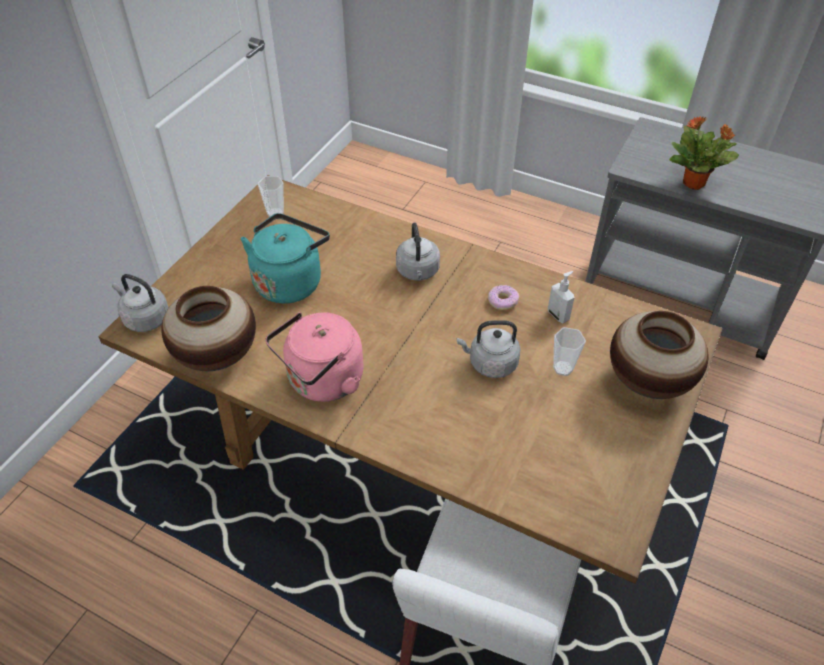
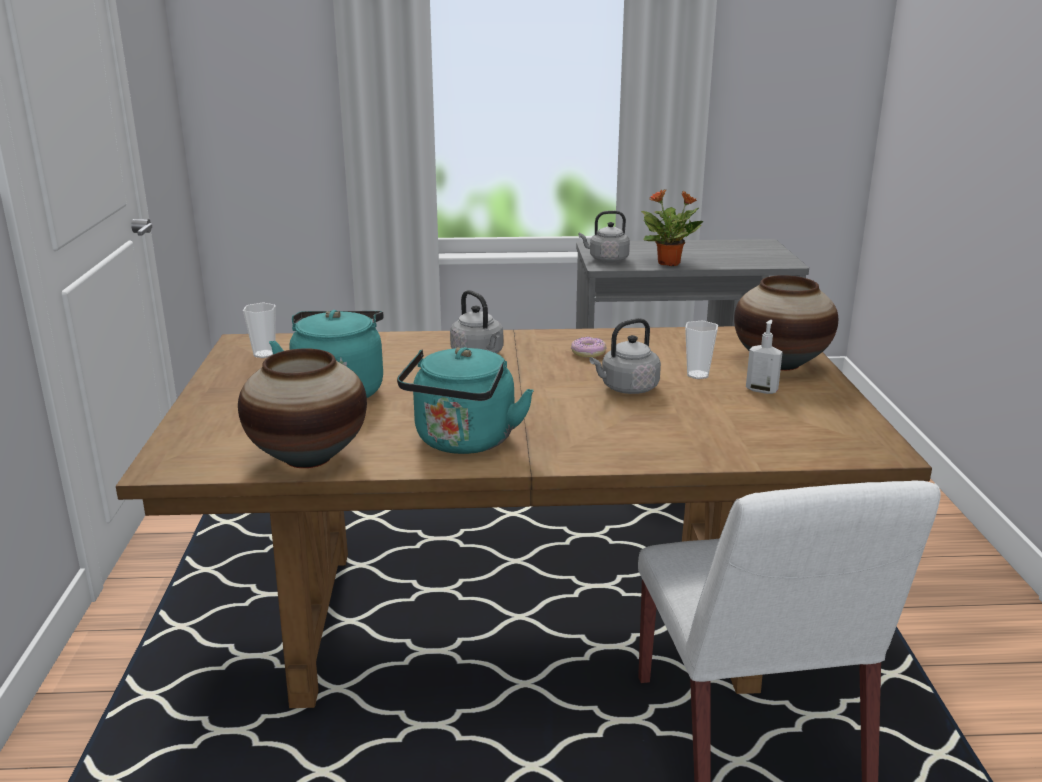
camera: 30 degrees left, 25 degrees down
(145, 318) = (172, 456): grey kettle -> grey kettle (606, 259)
(322, 382) = (463, 442): pink kettle -> turquoise kettle
(558, 315) = (651, 348): soap dispenser -> soap dispenser (762, 390)

